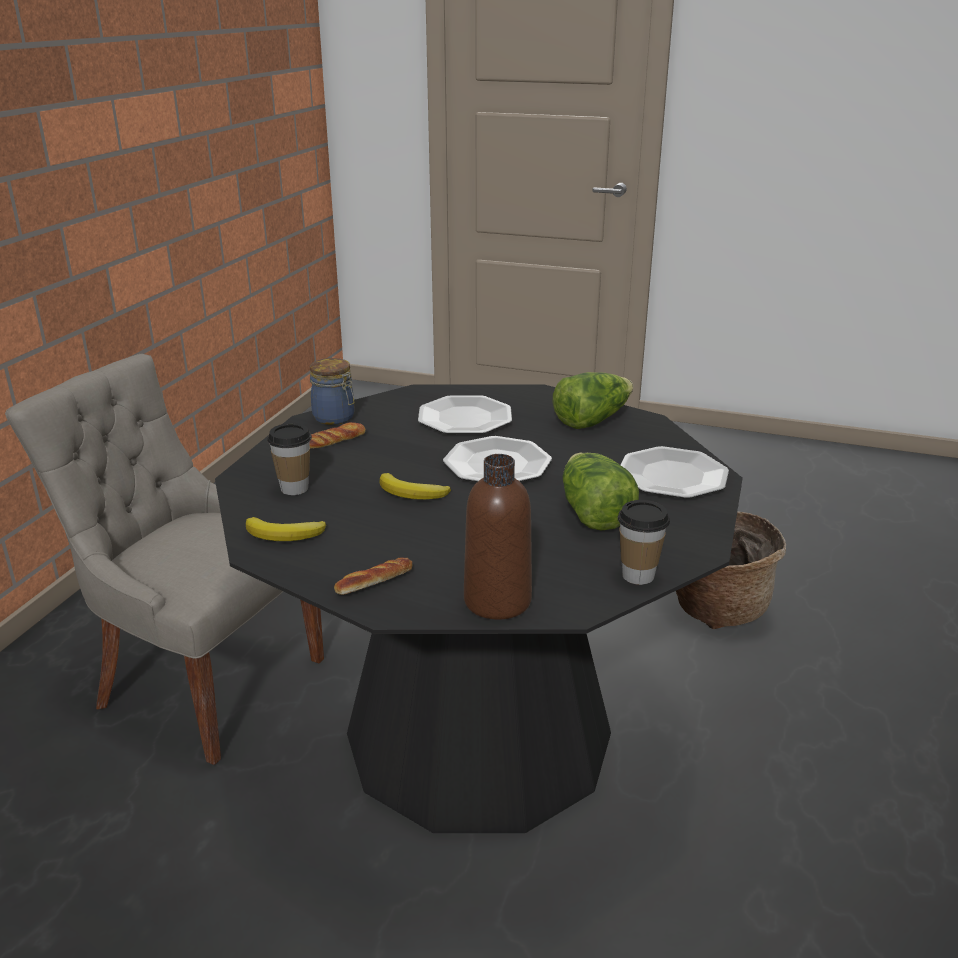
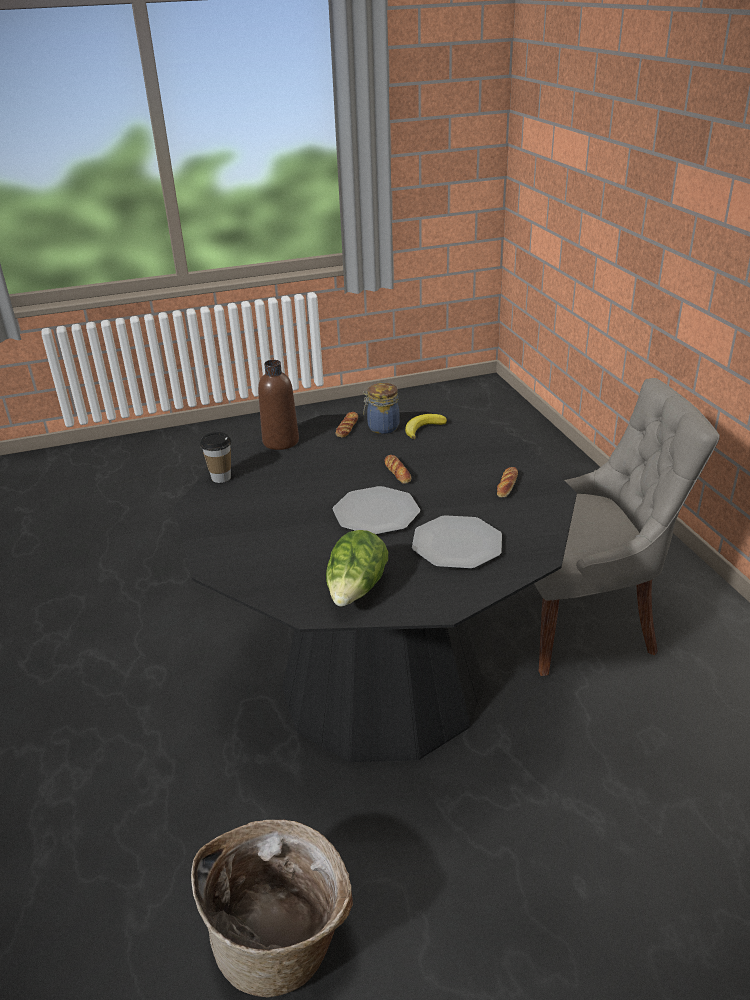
camera: 145 degrees right, 5 degrees up
(294, 488) = (465, 448): cup -> none
(335, 418) = (544, 502): jar -> jar (382, 427)
(412, 493) = (397, 472): banana -> bread
(593, 513) = (276, 503): lettuce -> none
(673, 476) = (245, 555): plate -> none

